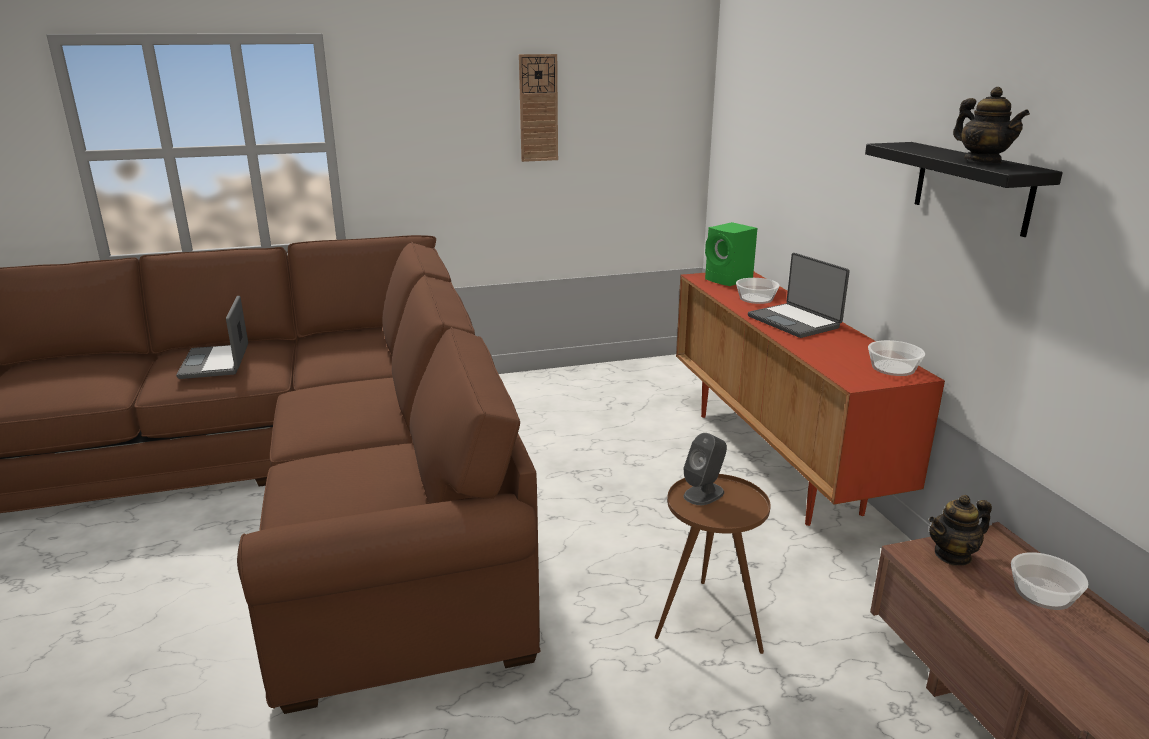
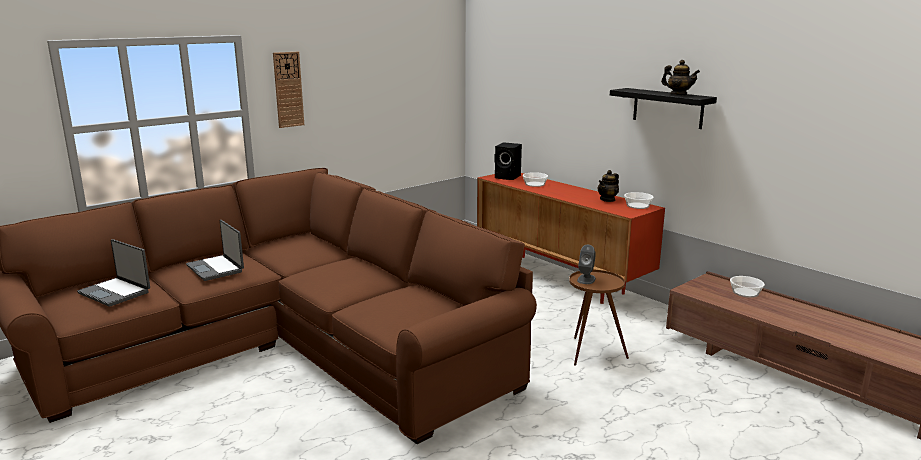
camera: 25 degrees left, 5 degrees down
(538, 108) = (371, 79): wall clock -> wall clock (288, 89)
(729, 280) = (508, 177): green speaker -> black speaker
(795, 322) = (568, 192): laptop -> laptop (115, 292)
(953, 555) = (701, 287): teapot -> teapot (607, 199)

